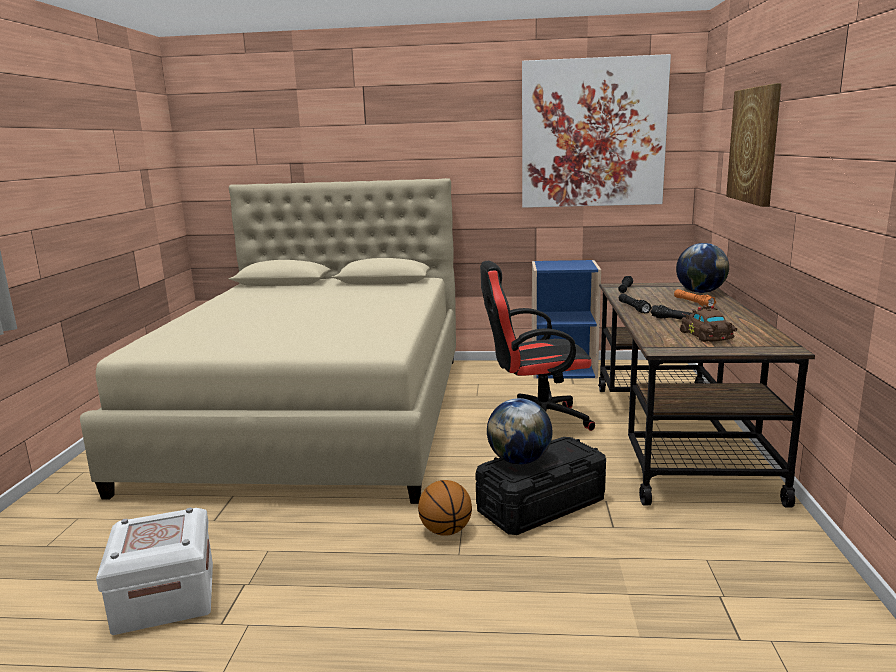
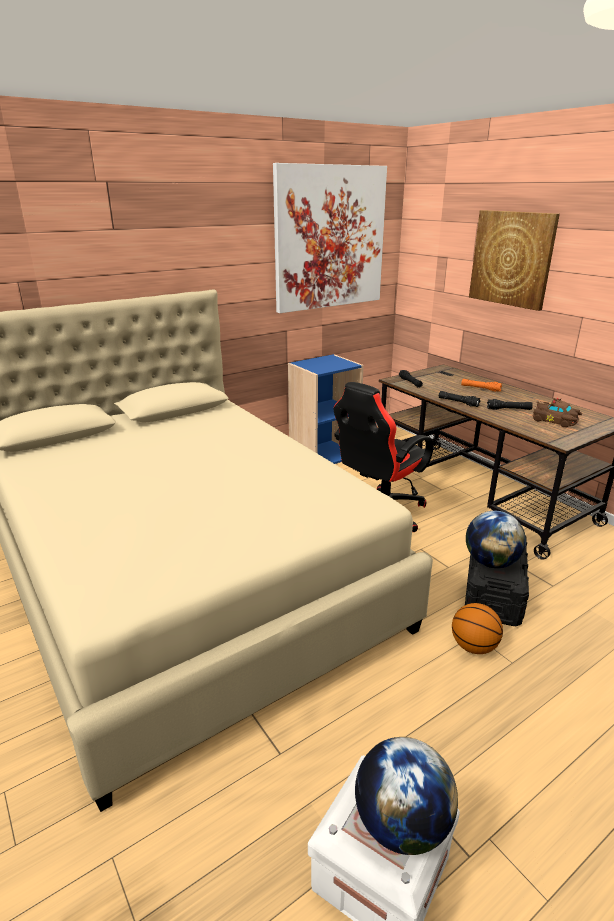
camera: 40 degrees left, 10 degrees up
(700, 292) = (461, 376): globe -> globe (401, 824)

